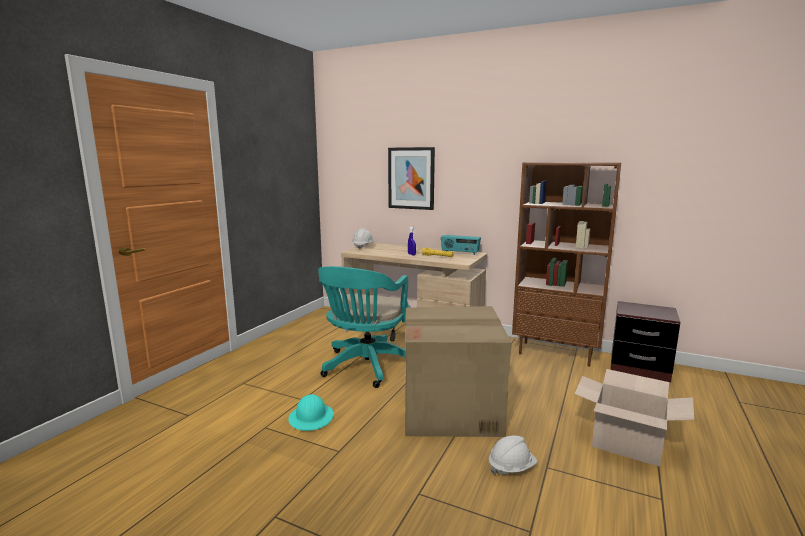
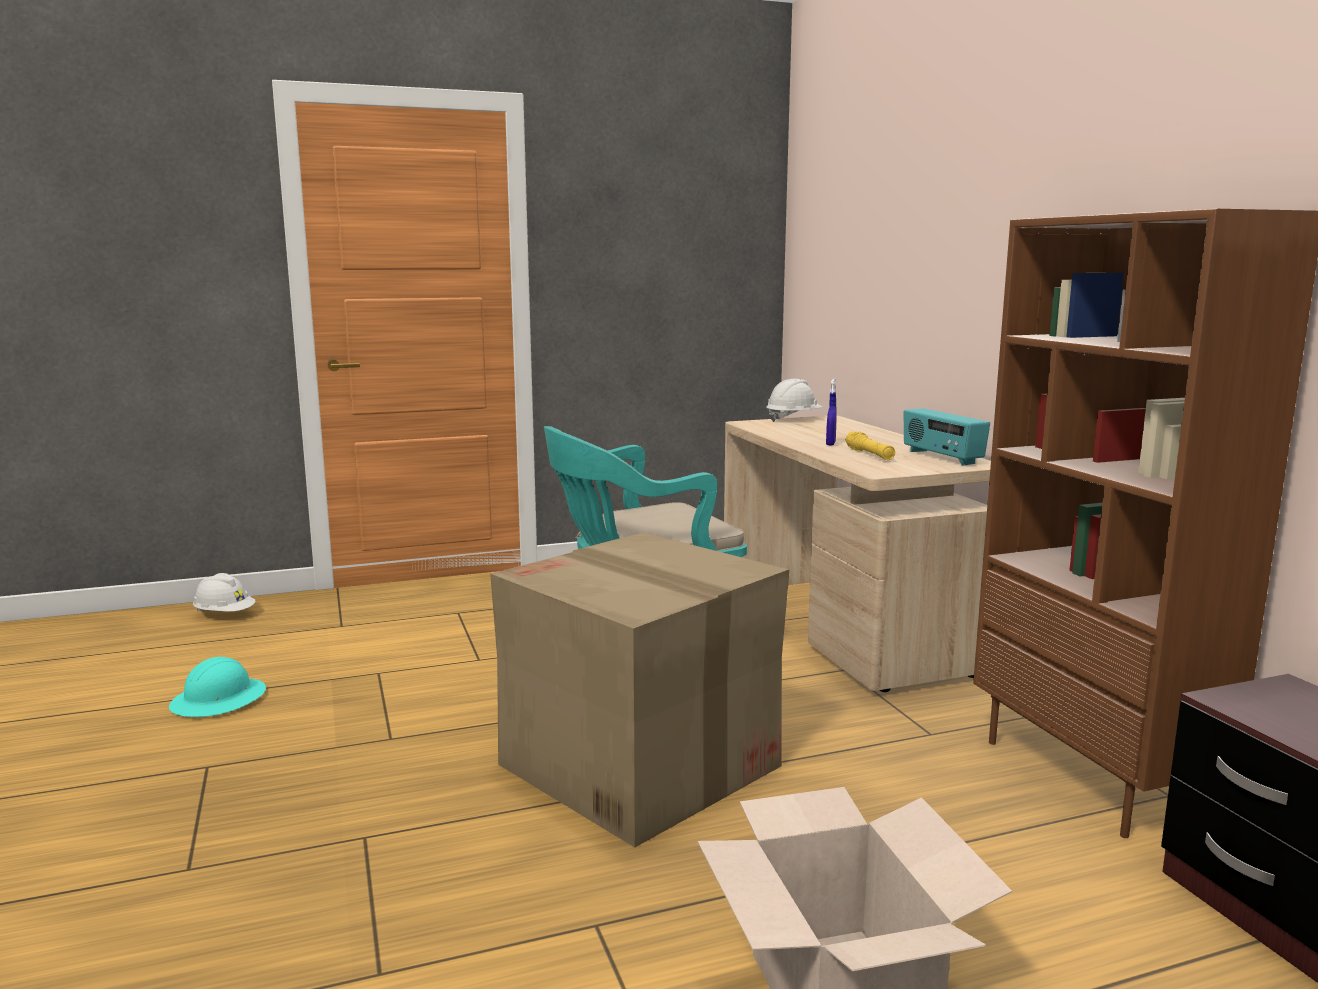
camera: 45 degrees right, 0 degrees up
(311, 418) = (443, 686): turquoise hard hat -> turquoise hard hat (219, 700)
(411, 178) = (902, 270): picture -> none
(511, 467) = (542, 889): white hard hat -> white hard hat (225, 614)

